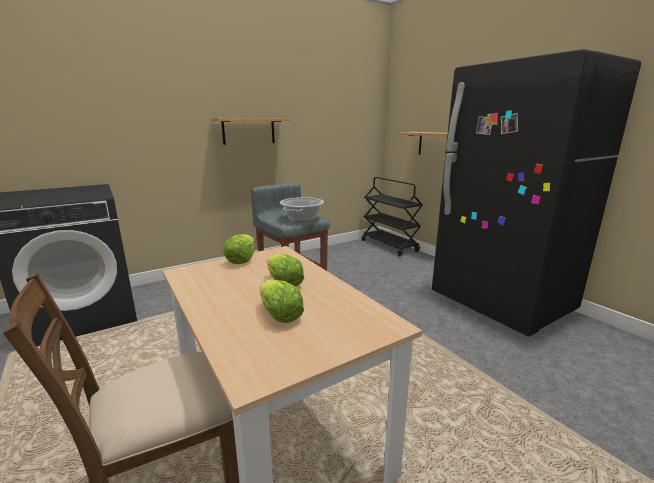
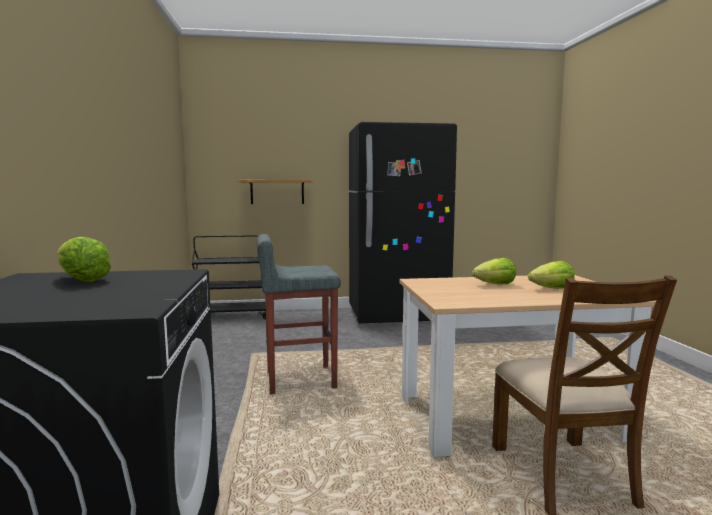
camera: 65 degrees left, 10 degrees down
(241, 260) = (430, 289): lettuce -> lettuce (82, 280)
(248, 131) = (124, 172): shelf -> none
(302, 219) = (314, 268): cooking pot -> none

